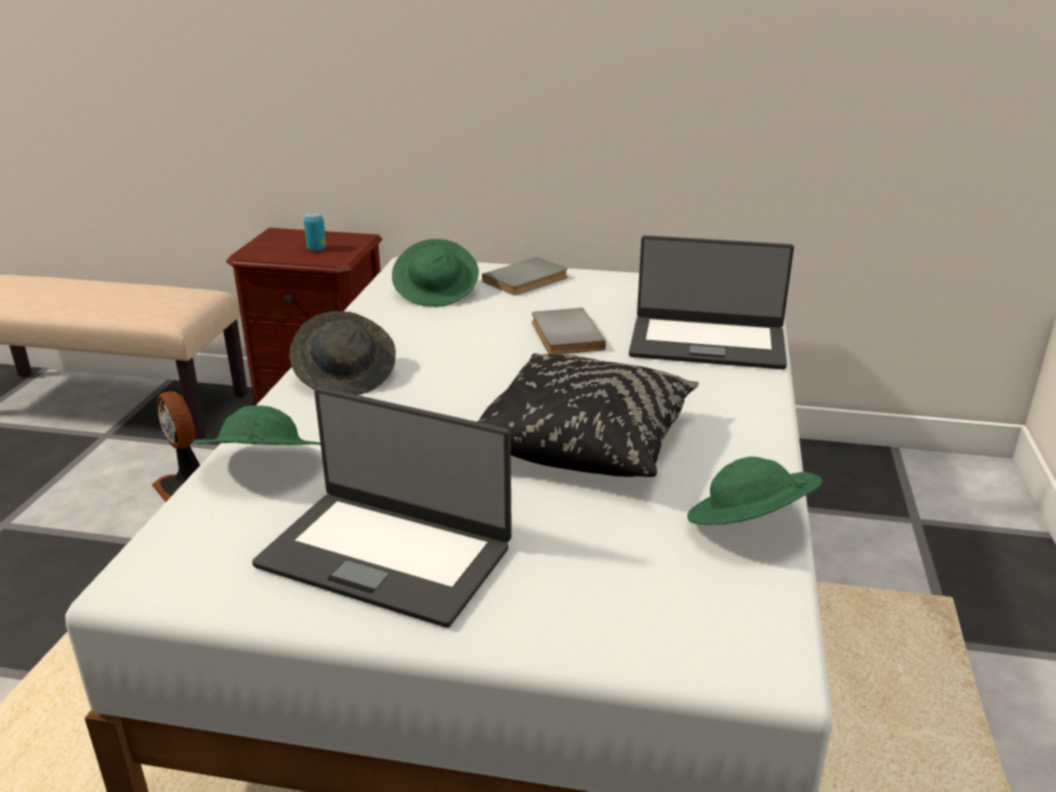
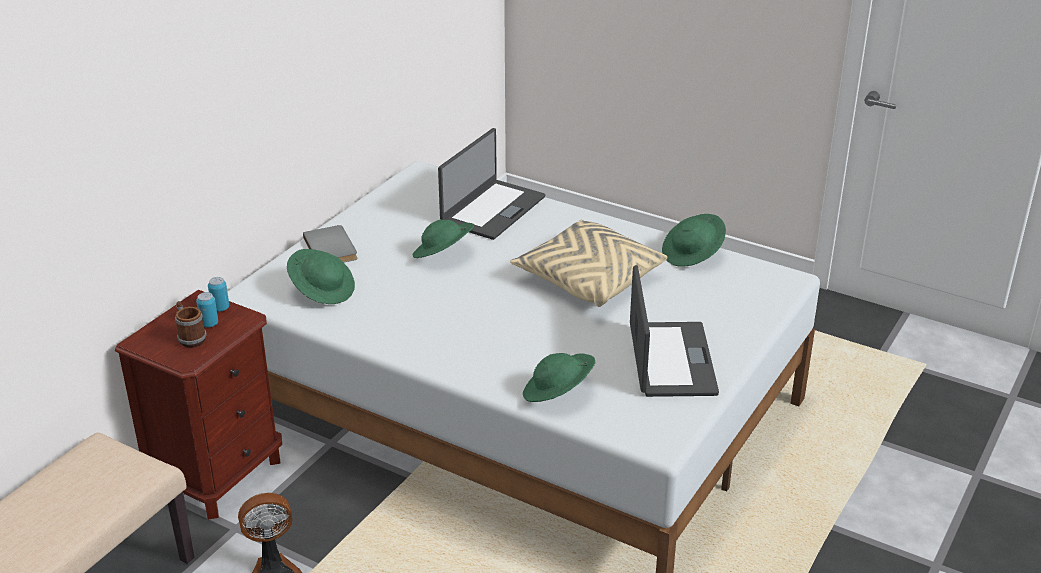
camera: 70 degrees left, 5 degrees up
(289, 247) = (190, 337): none -> mug
(346, 376) = (447, 349): grey hat -> none
(347, 247) = (220, 308): none -> can
(386, 554) = (670, 360): laptop -> laptop turned 45 degrees counterclockwise
(563, 335) = (443, 255): grey book -> green hat
(583, 441) = (588, 279): black pillow -> beige pillow

